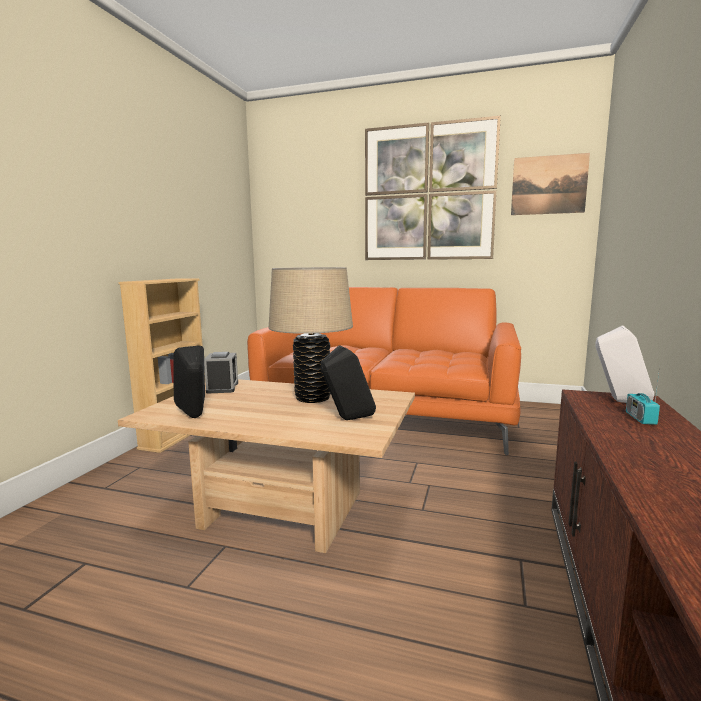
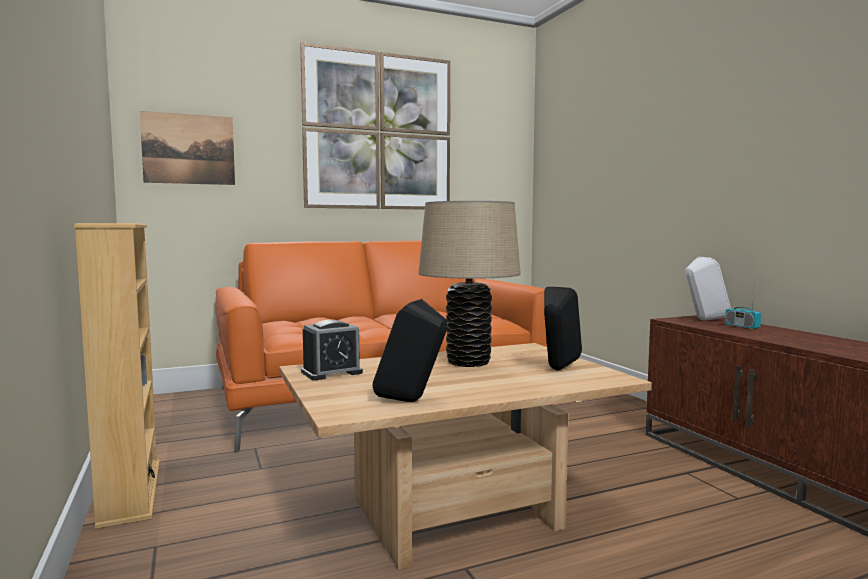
camera: 40 degrees left, 5 degrees down
(222, 387) = (332, 372): alarm clock -> alarm clock turned 105 degrees clockwise
(549, 185) = (493, 137): picture -> picture (189, 149)

